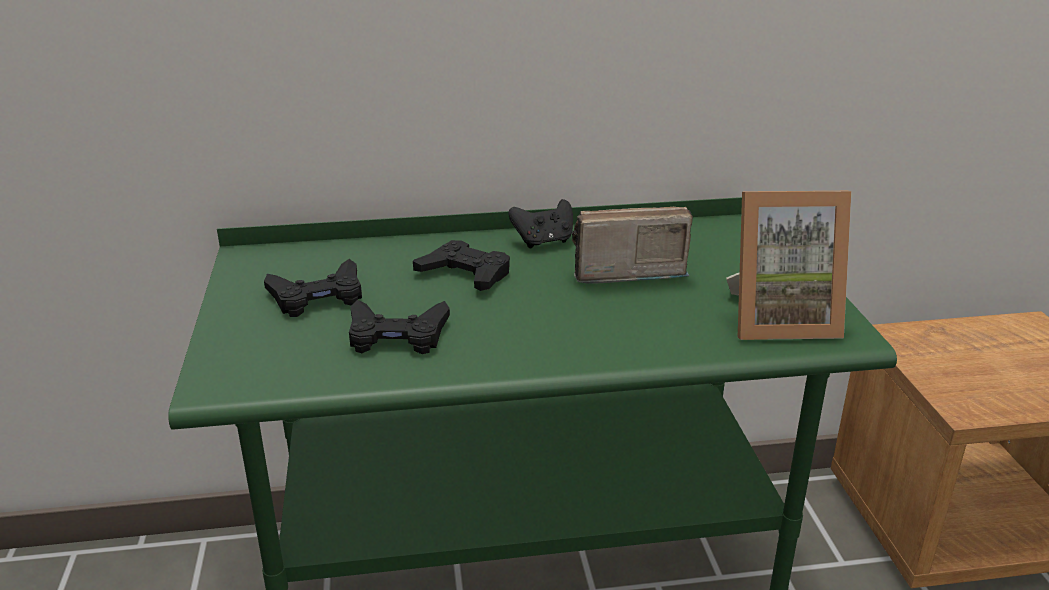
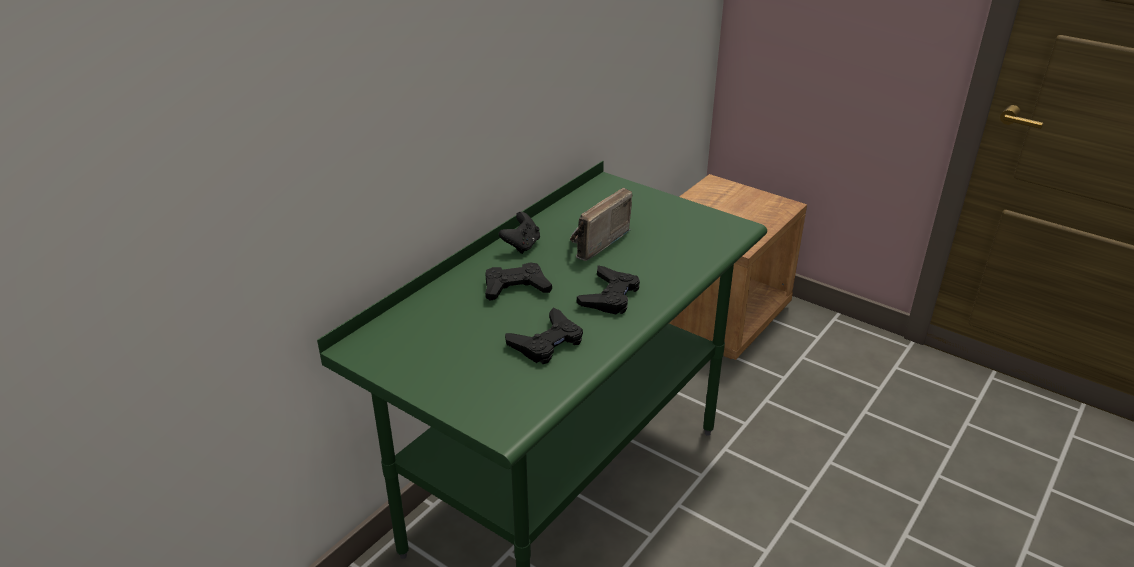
camera: 45 degrees left, 5 degrees up
(318, 297) = (458, 347): black game controller -> black game controller (610, 296)
(779, 319) = (702, 233): picture frame -> none

